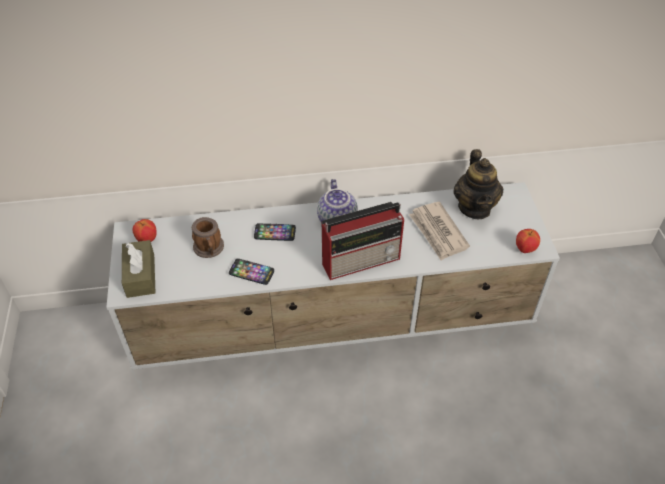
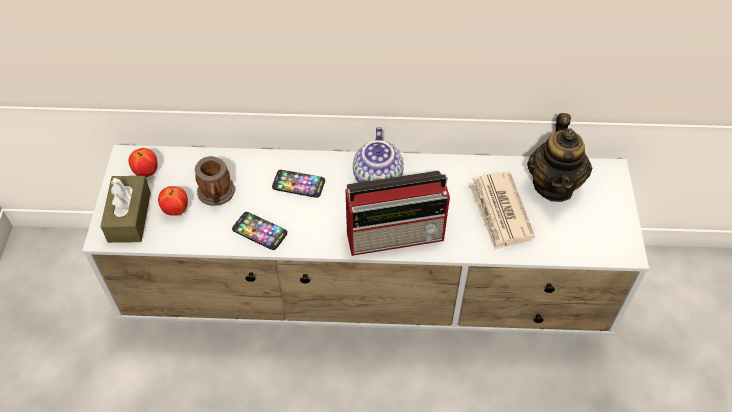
camera: 10 degrees right, 5 degrees up
(525, 249) = (605, 250): apple -> apple (176, 210)

